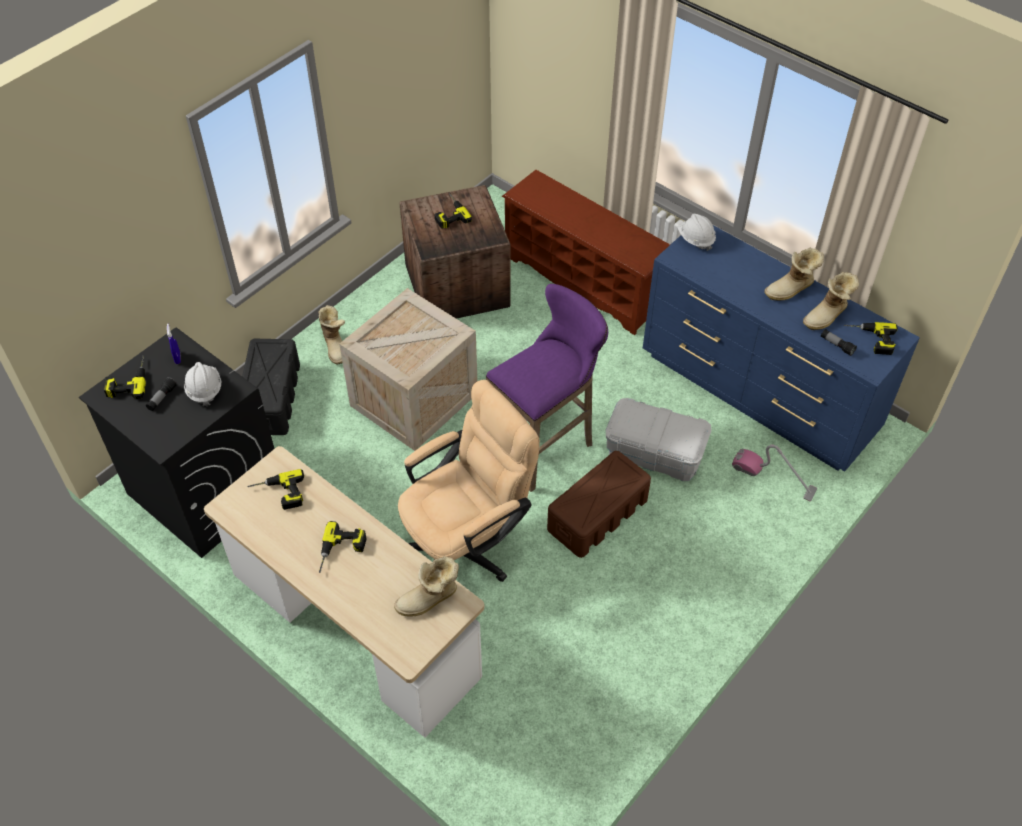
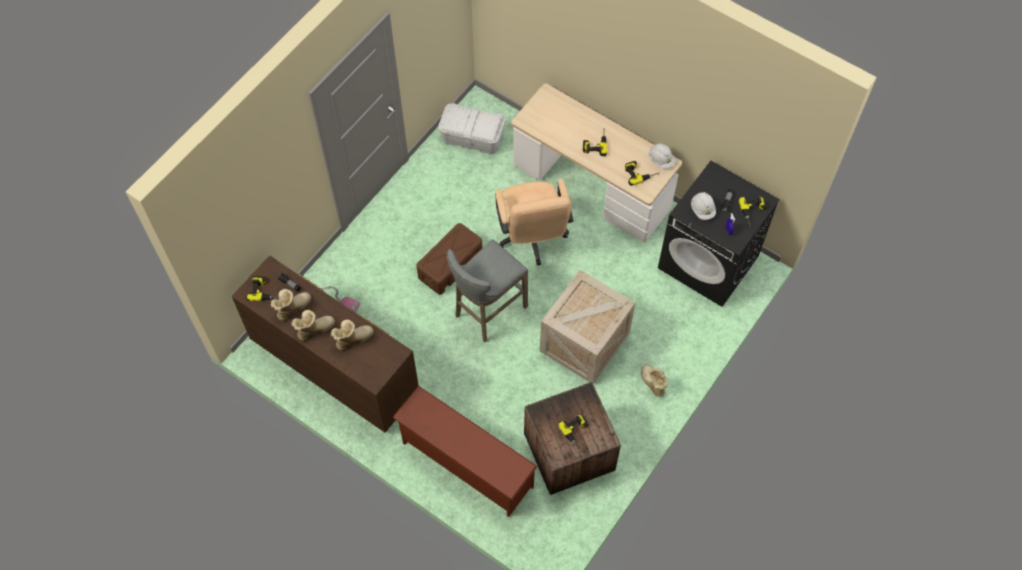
camera: 175 degrees right, 10 degrees up
(272, 398) = (686, 335): black storage box -> none
(429, 600) = (541, 121): boot -> boot (352, 339)
(467, 544) = (532, 239): beige office chair -> beige office chair turned 60 degrees counterclockwise
(544, 445) = (488, 313): purple stool -> grey stool
(654, 454) = (412, 312): white storage box -> white storage box (472, 137)
(695, 239) = (380, 372): white hard hat -> white hard hat (661, 160)
(758, 394) = (334, 366): blue dresser -> brown dresser

